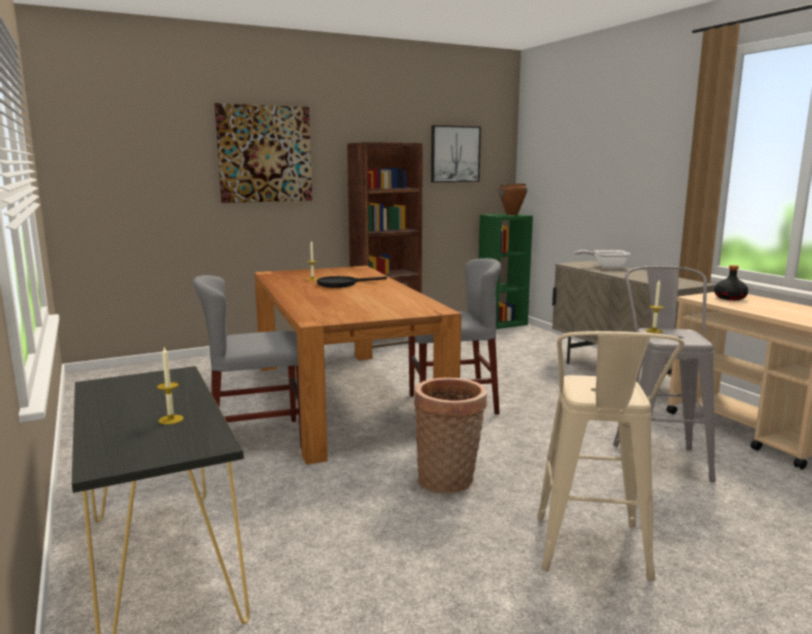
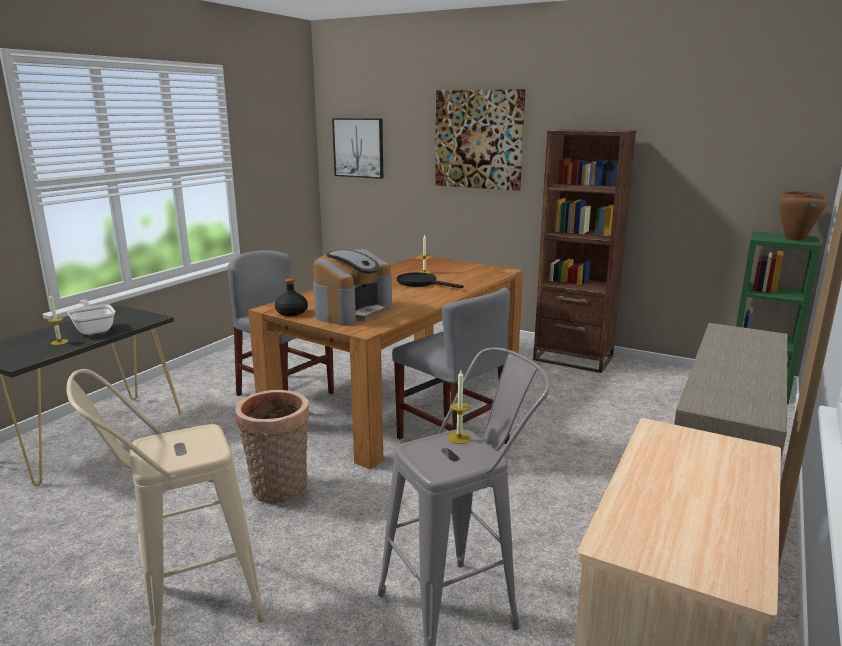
camera: 55 degrees right, 5 degrees up
(380, 306) = (352, 311): none -> coffee machine
(455, 154) = (721, 144): picture -> picture (358, 148)
(606, 267) = (753, 348): frying pan -> frying pan (94, 329)
(730, 298) = (704, 455): black bottle -> black bottle (291, 313)

